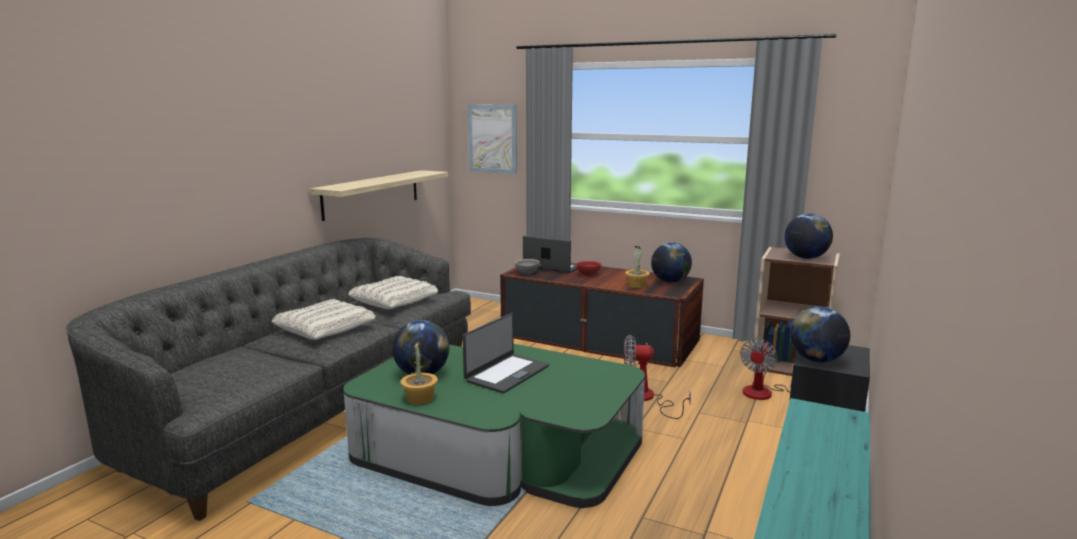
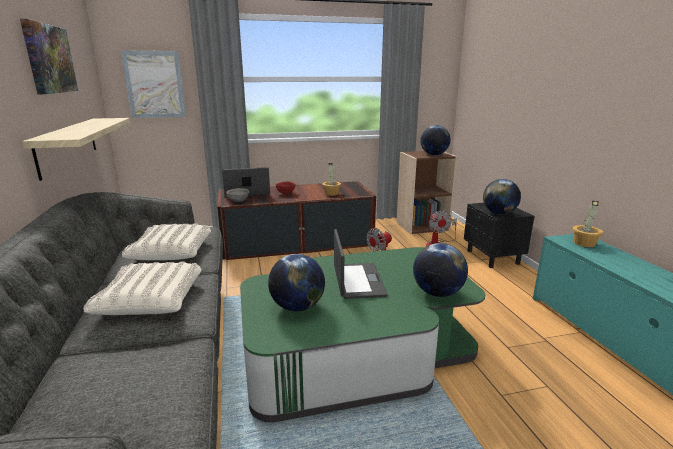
camera: 40 degrees left, 5 degrees up
(367, 120) = (49, 59): none -> picture
(420, 398) = (338, 328): potted plant -> potted plant (584, 243)
(670, 281) = (345, 187): globe -> globe (437, 293)

